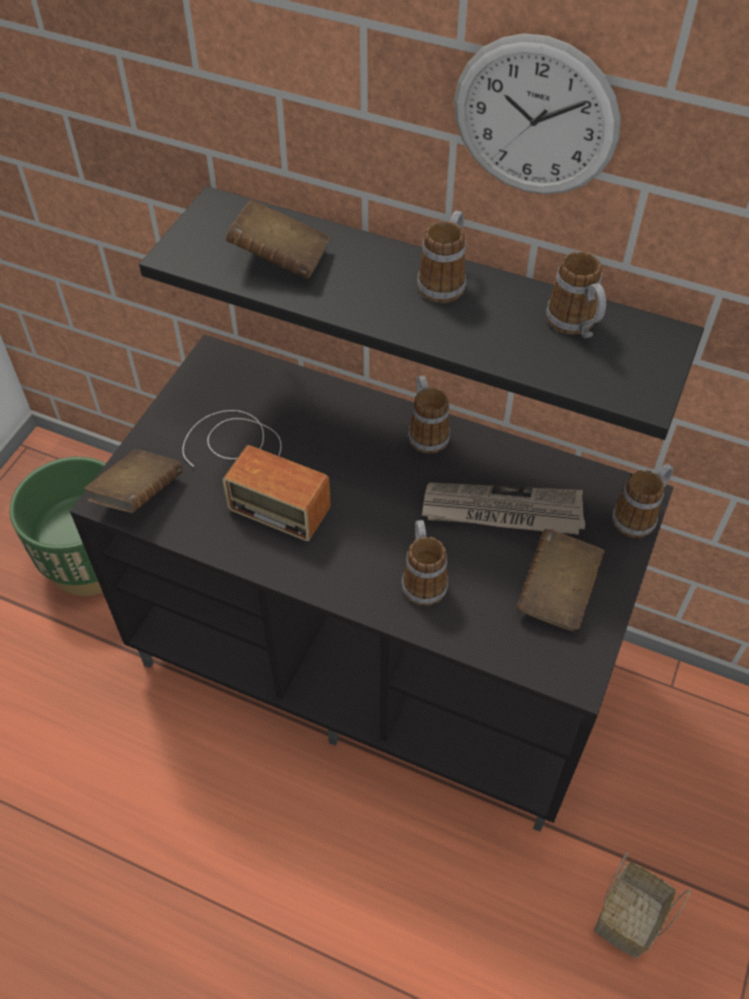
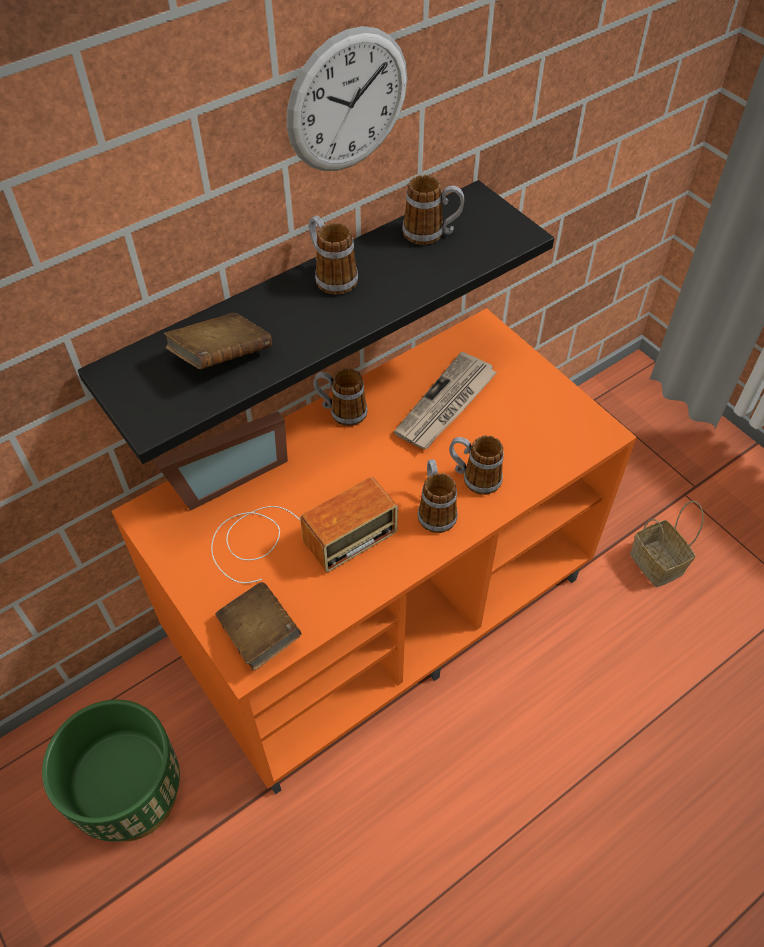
camera: 60 degrees left, 0 degrees up
(289, 386) = (225, 475): none -> picture frame
(379, 656) = (382, 609): black tv stand -> orange tv stand
(557, 592) = (533, 409): brown book -> none
(639, 515) = (498, 336): mug -> mug (435, 510)

